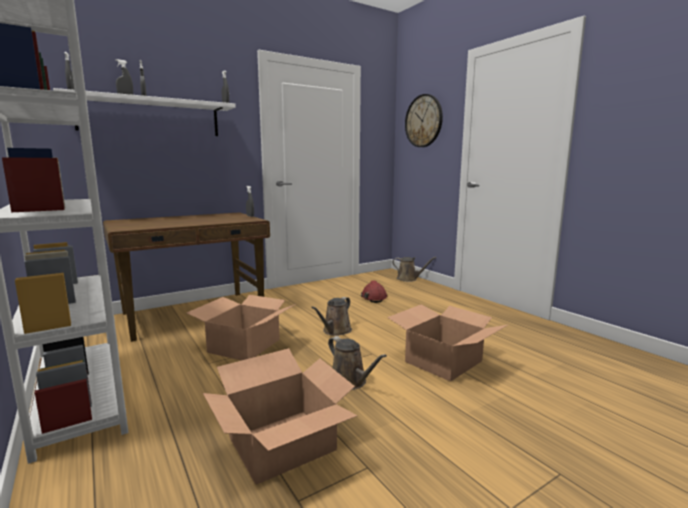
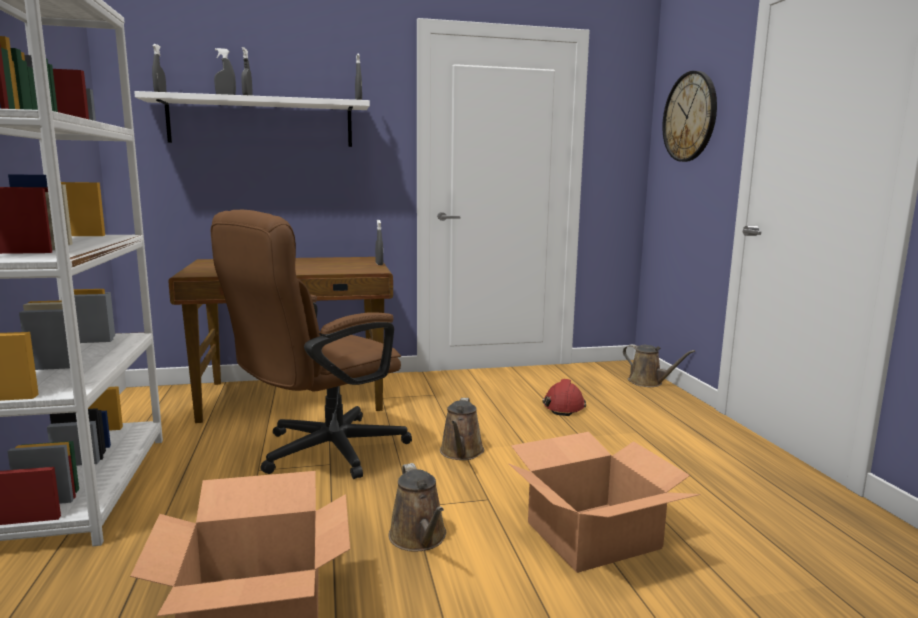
camera: 20 degrees right, 0 degrees up
(243, 345) = (320, 453): cardboard box -> brown office chair
(335, 331) = (461, 452): brown watering can -> brown watering can turned 45 degrees counterclockwise

